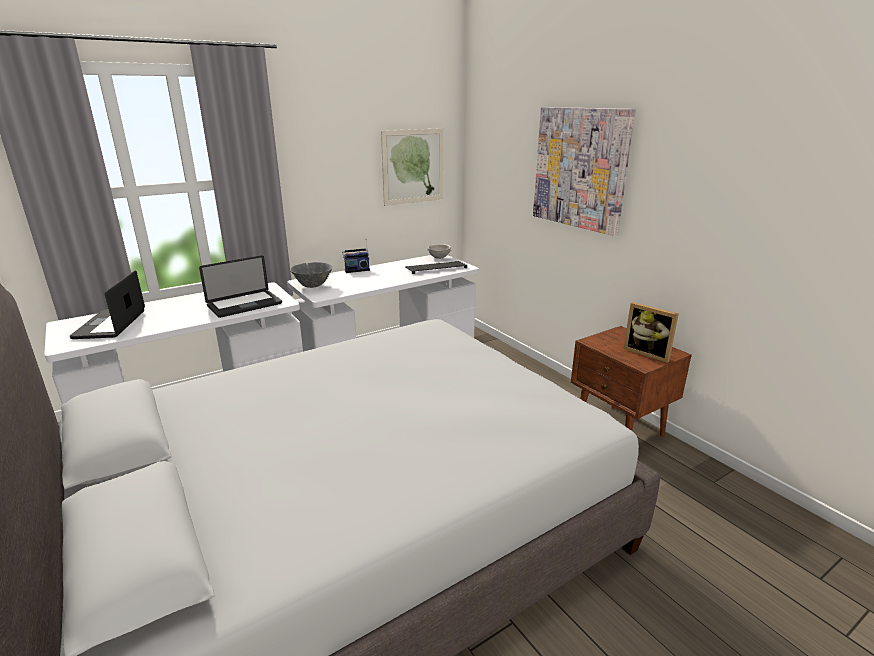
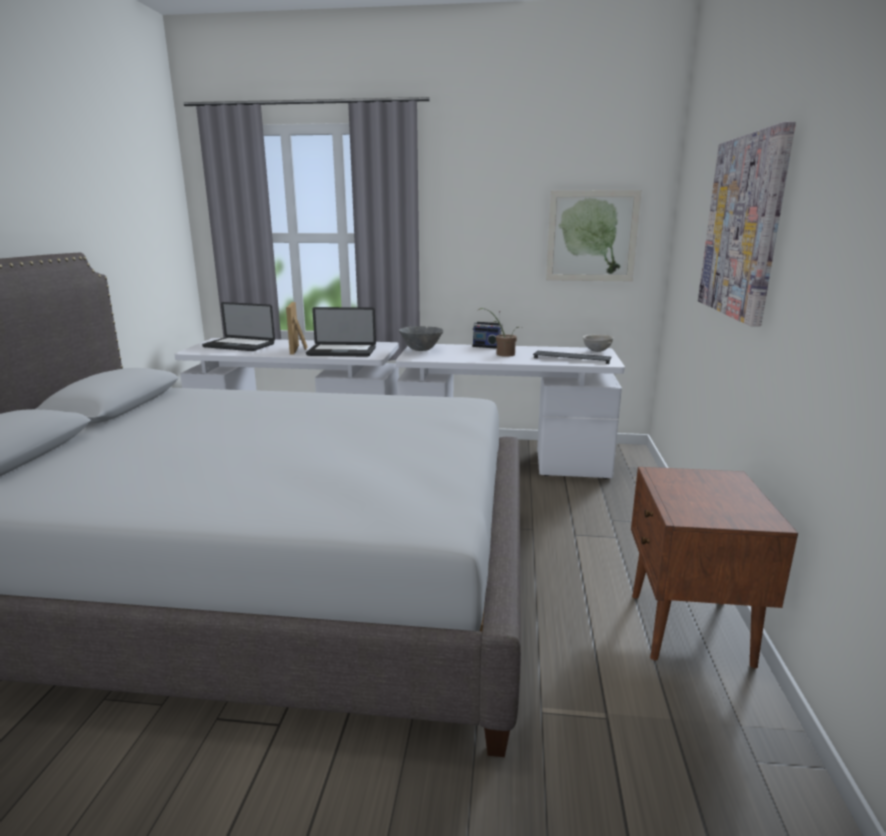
camera: 40 degrees right, 5 degrees down
(110, 324) = (239, 345): laptop -> laptop turned 105 degrees counterclockwise
(383, 275) = (502, 354): none -> potted plant
(647, 353) = (720, 508): picture frame -> picture frame (299, 349)

